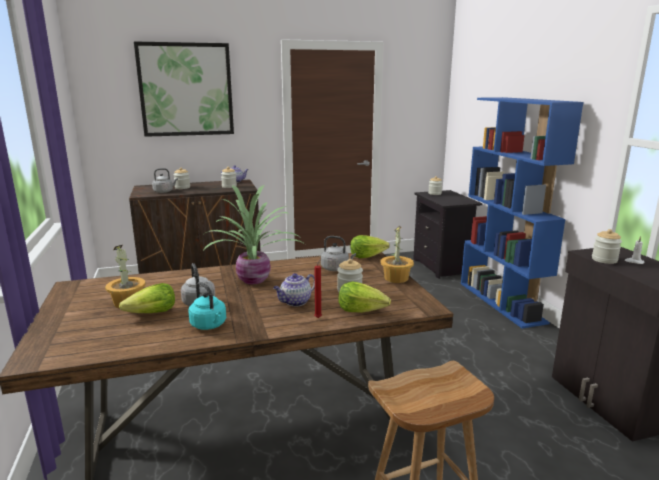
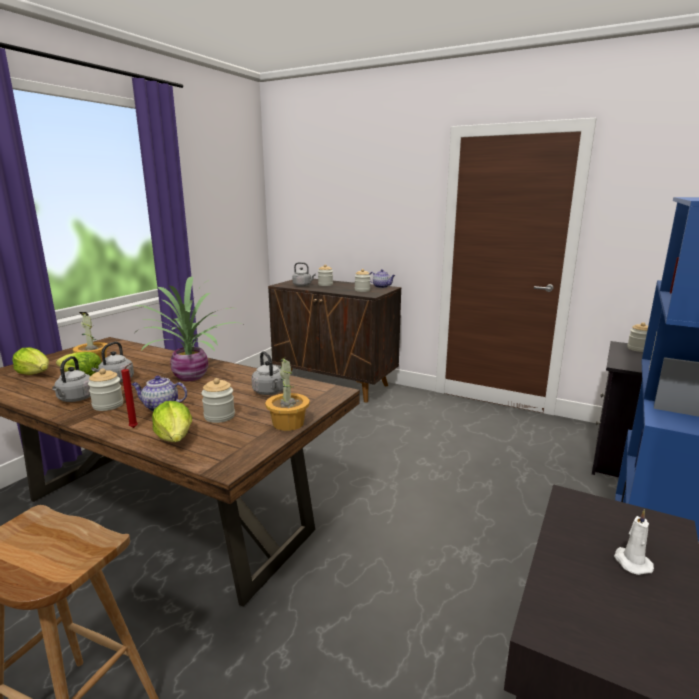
camera: 45 degrees right, 0 degrees up
(186, 90) = (350, 186): picture -> none
(209, 325) = (75, 399): turquoise kettle -> grey kettle
(367, 256) = (329, 391): lettuce -> lettuce (35, 374)
(604, 260) = (573, 527): jar -> jar (108, 405)

